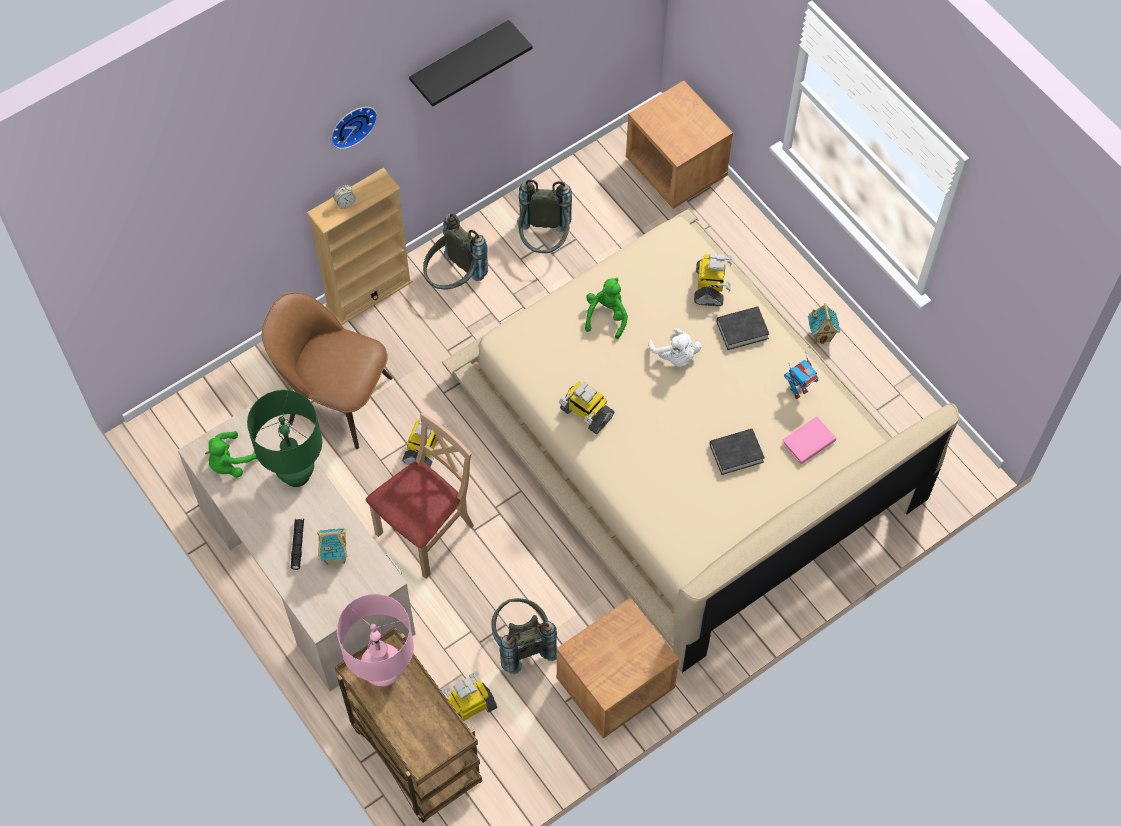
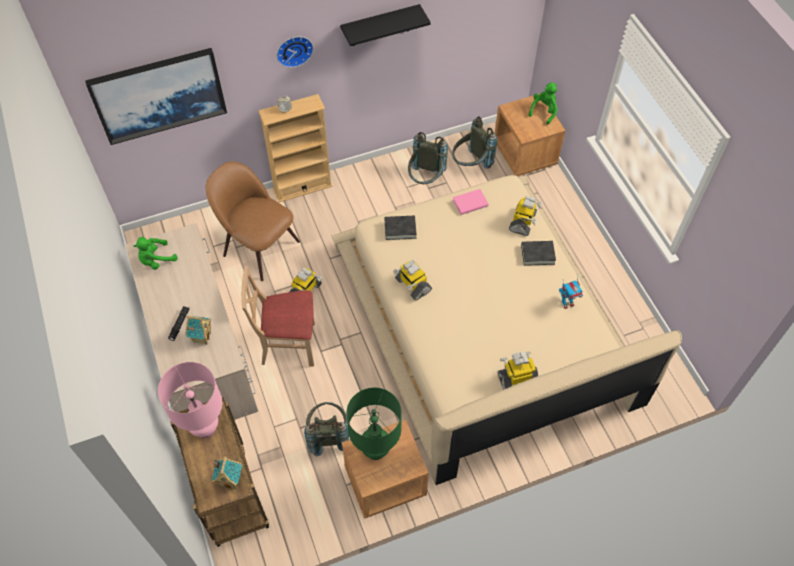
camera: 15 degrees right, 5 degrees down
(181, 233) = (158, 95): none -> picture
(296, 475) = (196, 278): green table lamp -> green table lamp (375, 450)
(426, 531) = (288, 344): beige chair -> beige chair turned 150 degrees counterclockwise
(454, 279) = (360, 190): grey backpack -> grey backpack (471, 164)
(469, 707) = (278, 471): toy robot -> toy robot (517, 377)
(607, 315) = (446, 225): green plush toy -> green plush toy (544, 111)
(675, 356) = (486, 262): white plush toy -> none
(736, 453) = (511, 336): black book -> black book (400, 229)
(808, 442) = (565, 340): pink book -> pink book (470, 203)
(821, 335) = (596, 277): toy house -> toy house (231, 480)

